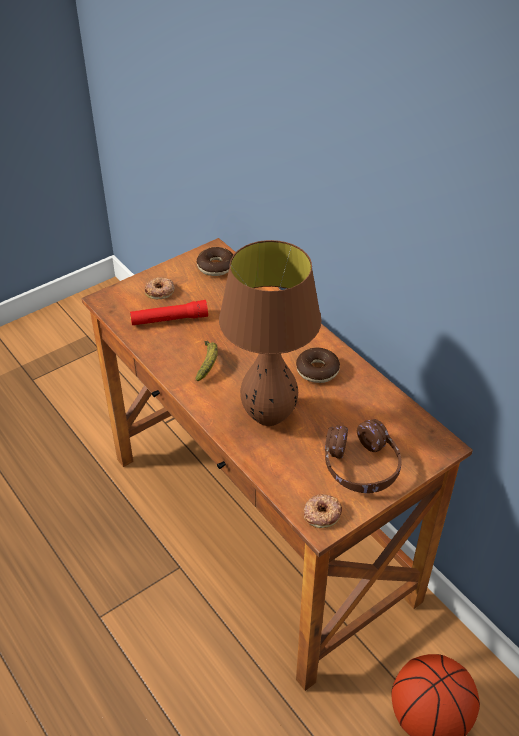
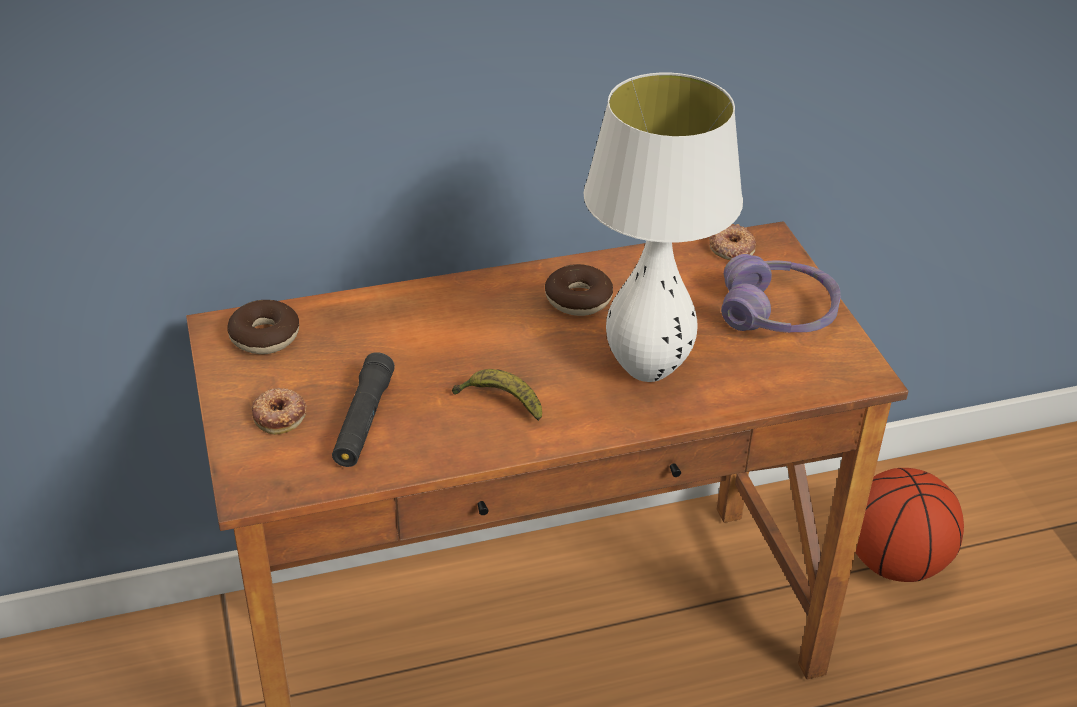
camera: 70 degrees left, 5 degrees down
(169, 319) = (363, 421): red flashlight -> black flashlight
(269, 417) = (648, 369): brown table lamp -> white table lamp
(322, 513) = (845, 369): donut -> donut (731, 248)
(361, 466) = (777, 314): brown headphones -> purple headphones

